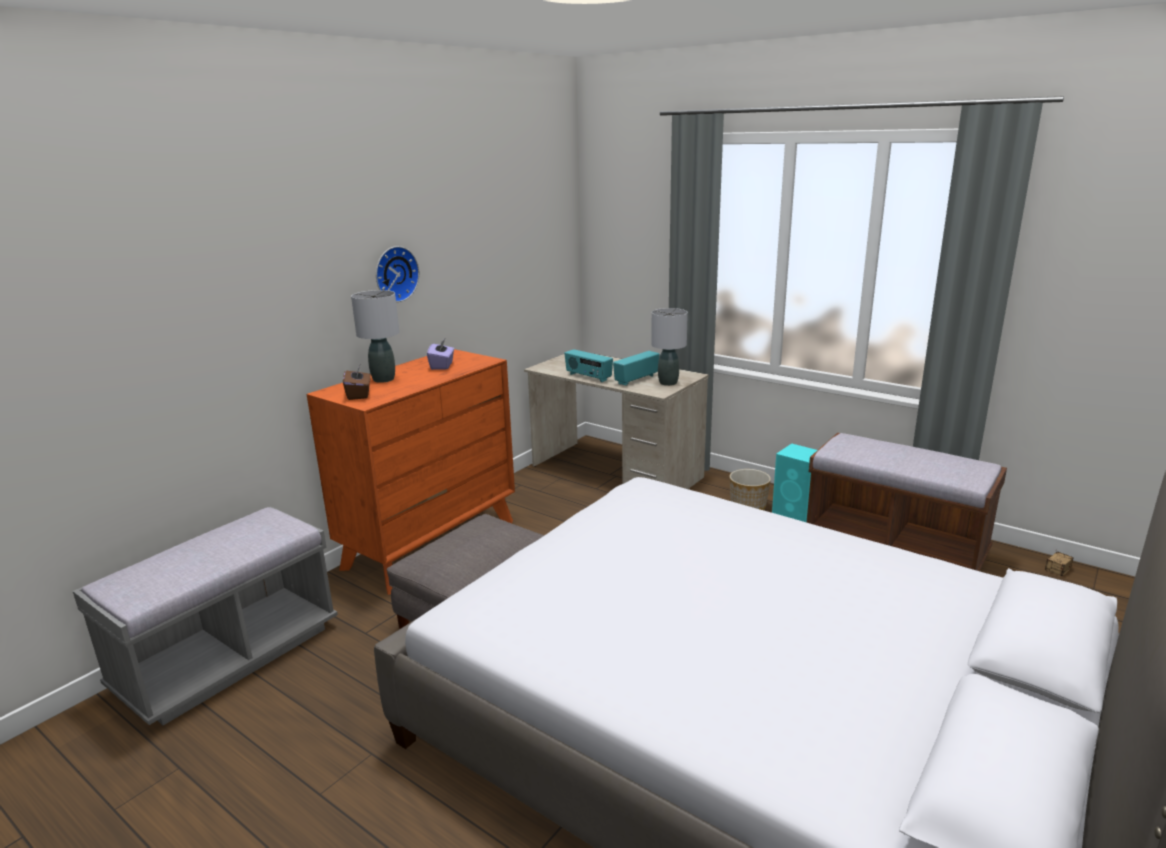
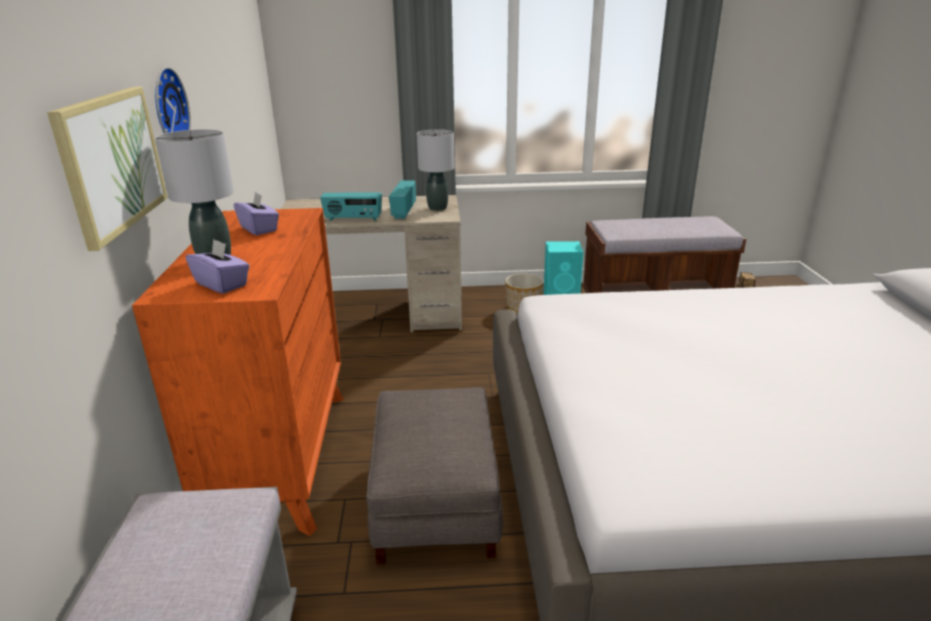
camera: 40 degrees left, 5 degrees up
(317, 306) = (112, 162): none -> picture
(359, 394) = (222, 284): brown tissue box -> purple tissue box

